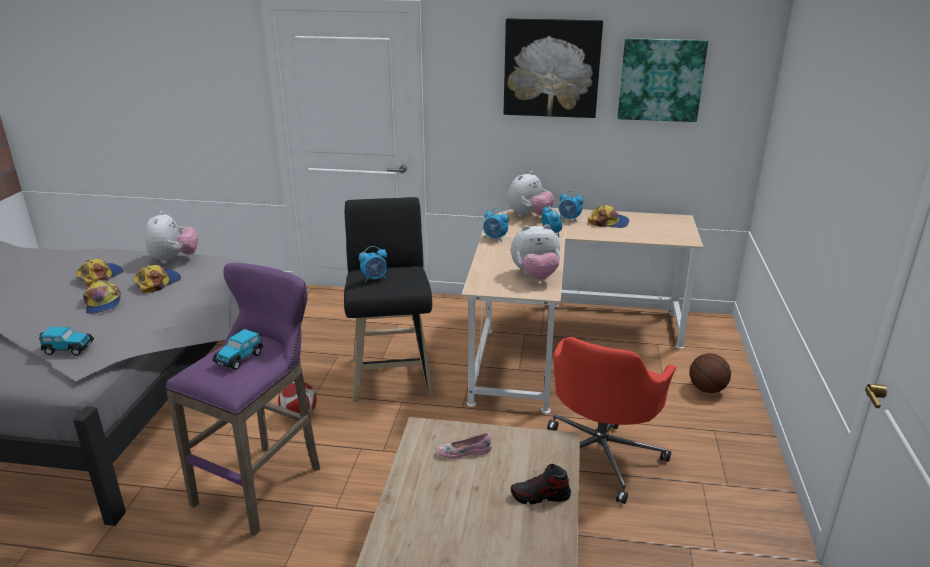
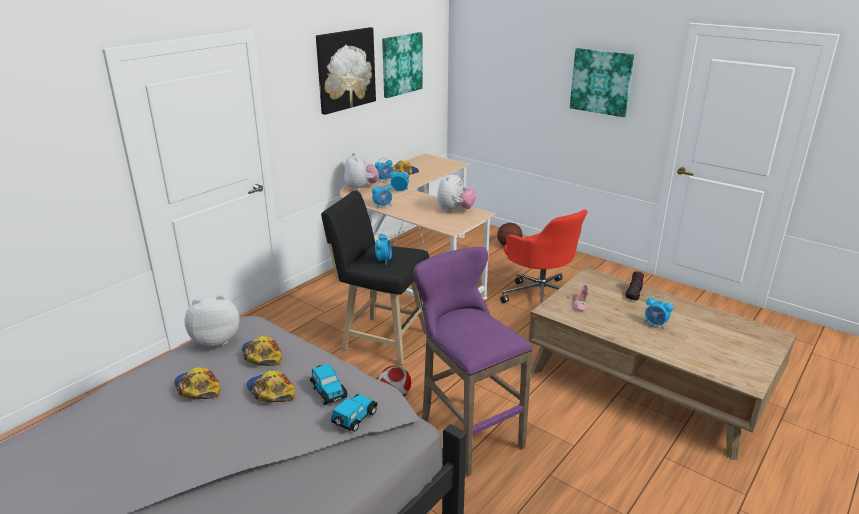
camera: 60 degrees left, 0 degrees up
(103, 303) = (270, 391): cap -> cap turned 135 degrees counterclockwise
(174, 259) = (216, 340): plush toy -> plush toy turned 45 degrees counterclockwise
(240, 358) = (478, 324): toy car -> toy car (328, 391)
(460, 536) = (655, 324): none -> alarm clock
(855, 173) = (601, 82): none -> picture

